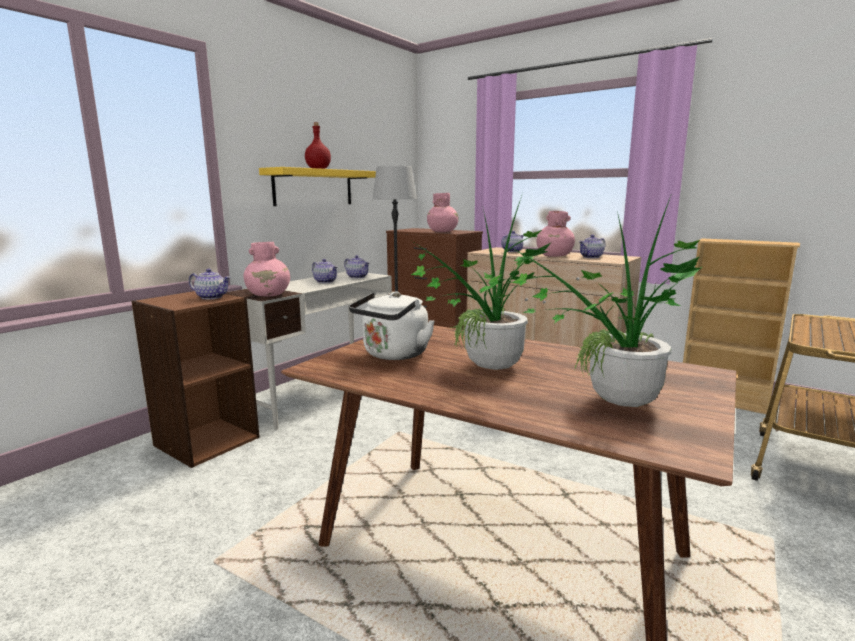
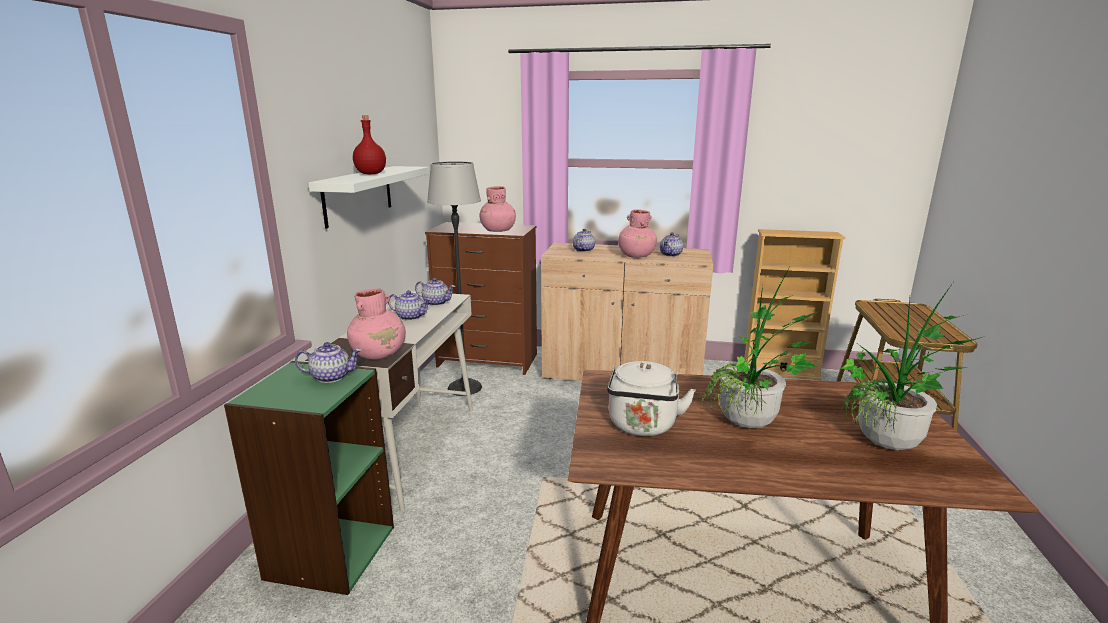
camera: 25 degrees left, 5 degrees up
(206, 441) = (330, 552): brown bookcase -> green bookcase
(313, 187) = (358, 195): yellow shelf -> white shelf

